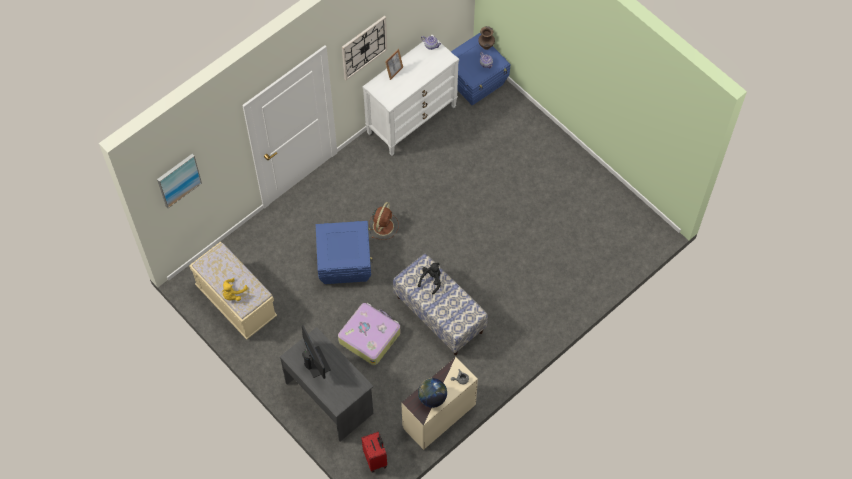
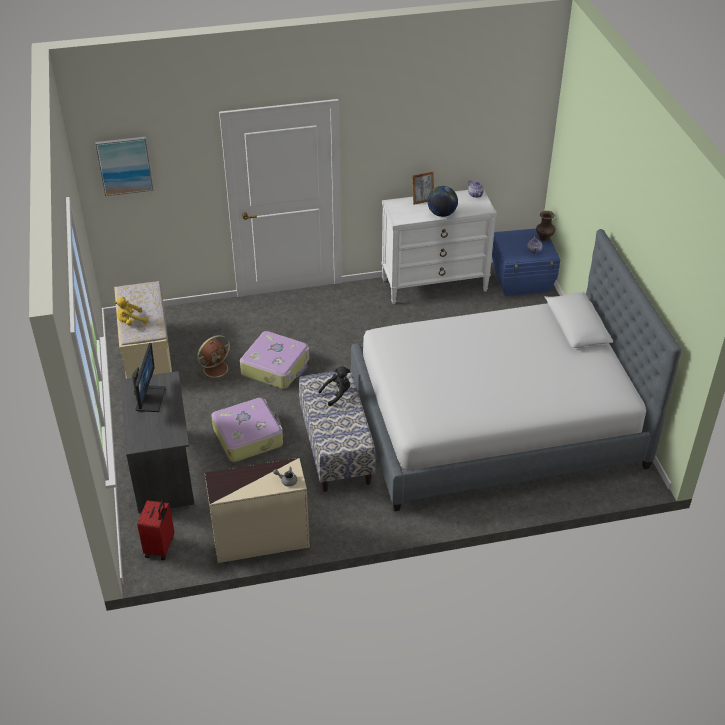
camera: 30 degrees right, 20 degrees down
(345, 263) = (276, 367): blue storage box -> suitcase
(364, 47) = (390, 141): wall clock -> none
(383, 225) = (339, 353): brown fan -> brown fan (216, 368)
(432, 398) = (241, 483): globe -> globe (441, 214)
(536, 234) = (495, 423): none -> bed

